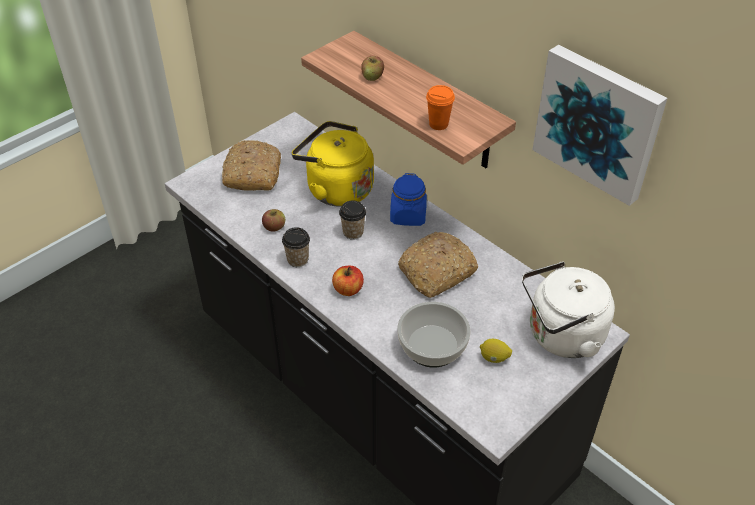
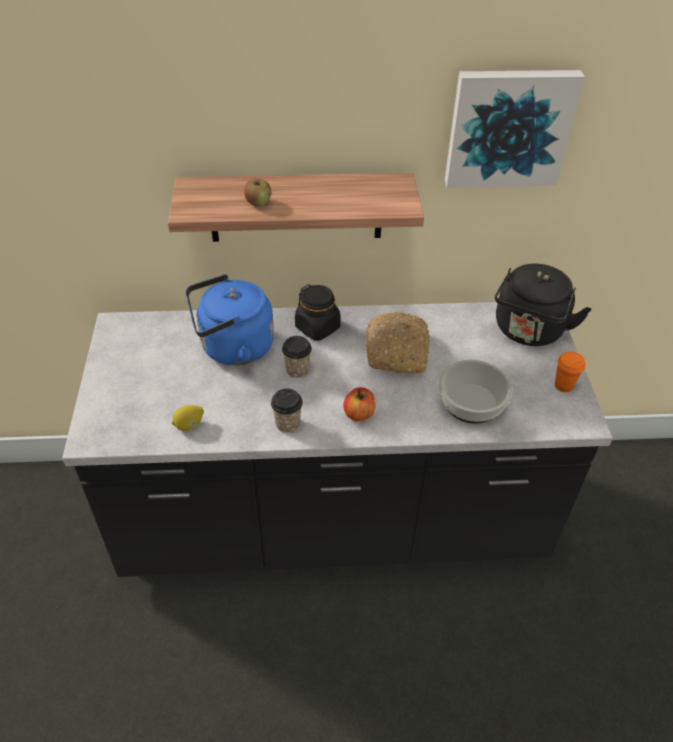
camera: 50 degrees left, 0 degrees up
(252, 173) = (140, 387): bread -> none
(274, 227) = (228, 415): apple -> none
(336, 189) = (232, 348): yellow kettle -> blue kettle
(408, 215) = (318, 327): blue jar -> black jar
(438, 124) = (369, 206): orange cup -> orange cup (563, 385)
(494, 358) = (516, 378): lemon -> lemon (189, 425)
(561, 336) = (528, 332): white kettle -> black kettle

